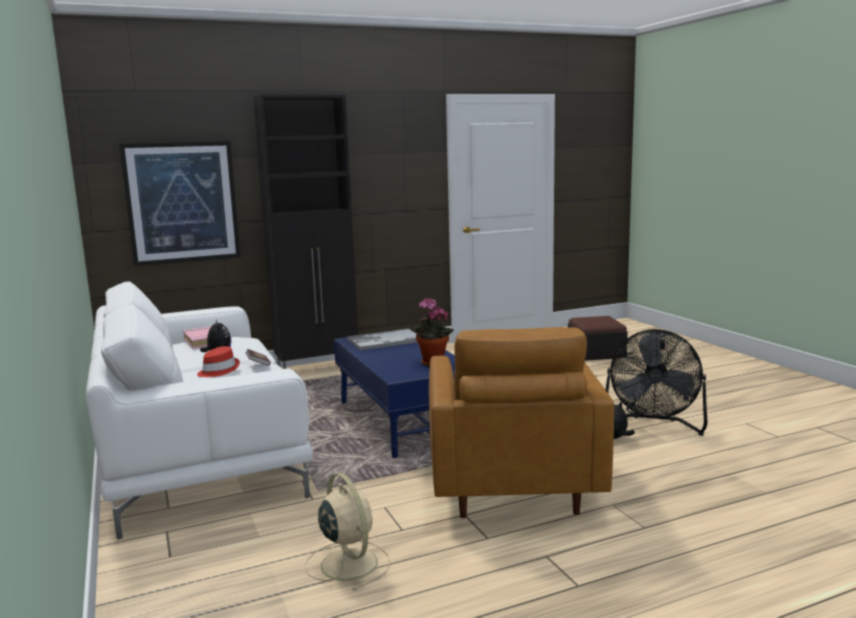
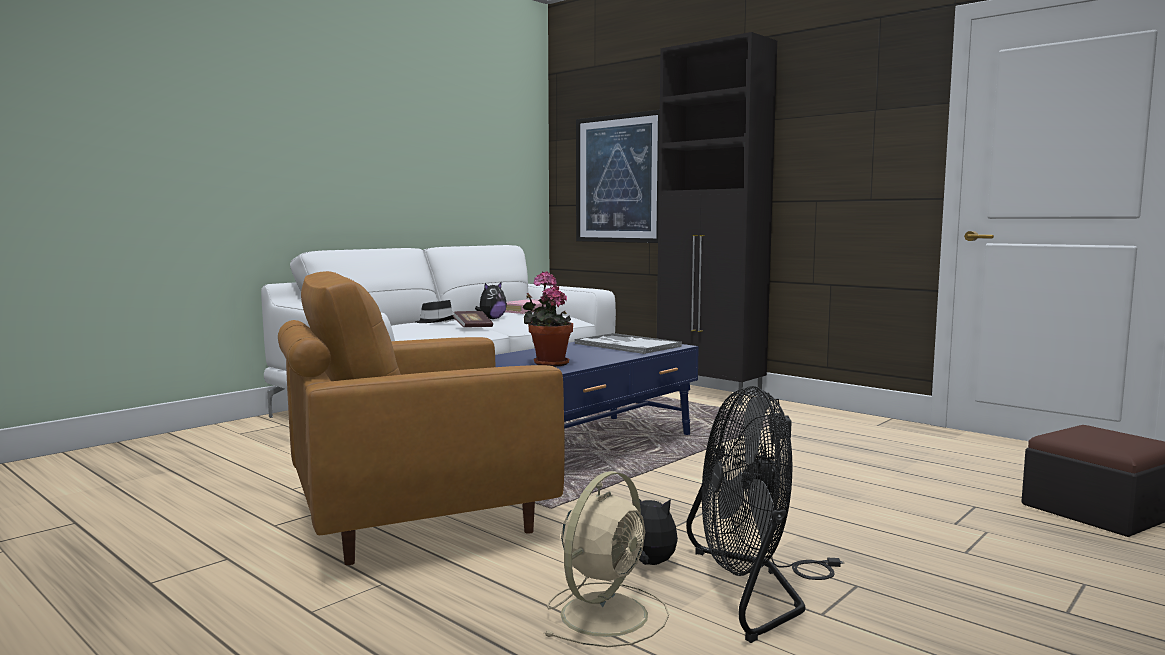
camera: 65 degrees right, 5 degrees down
(218, 370) = (436, 321): red hat -> black hat
(348, 563) = (221, 481): beige fan -> beige fan (606, 613)

